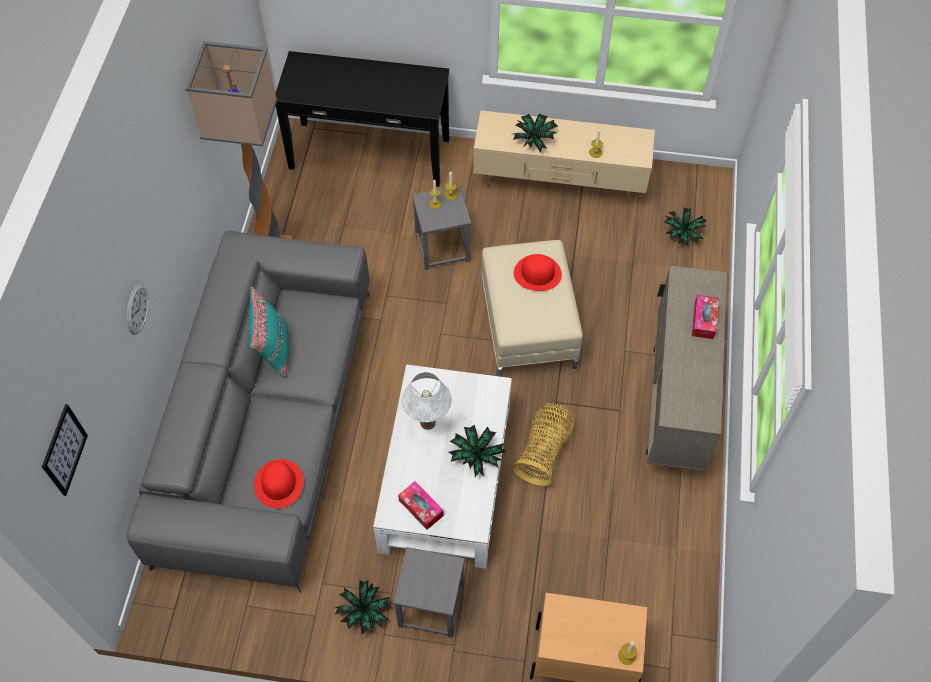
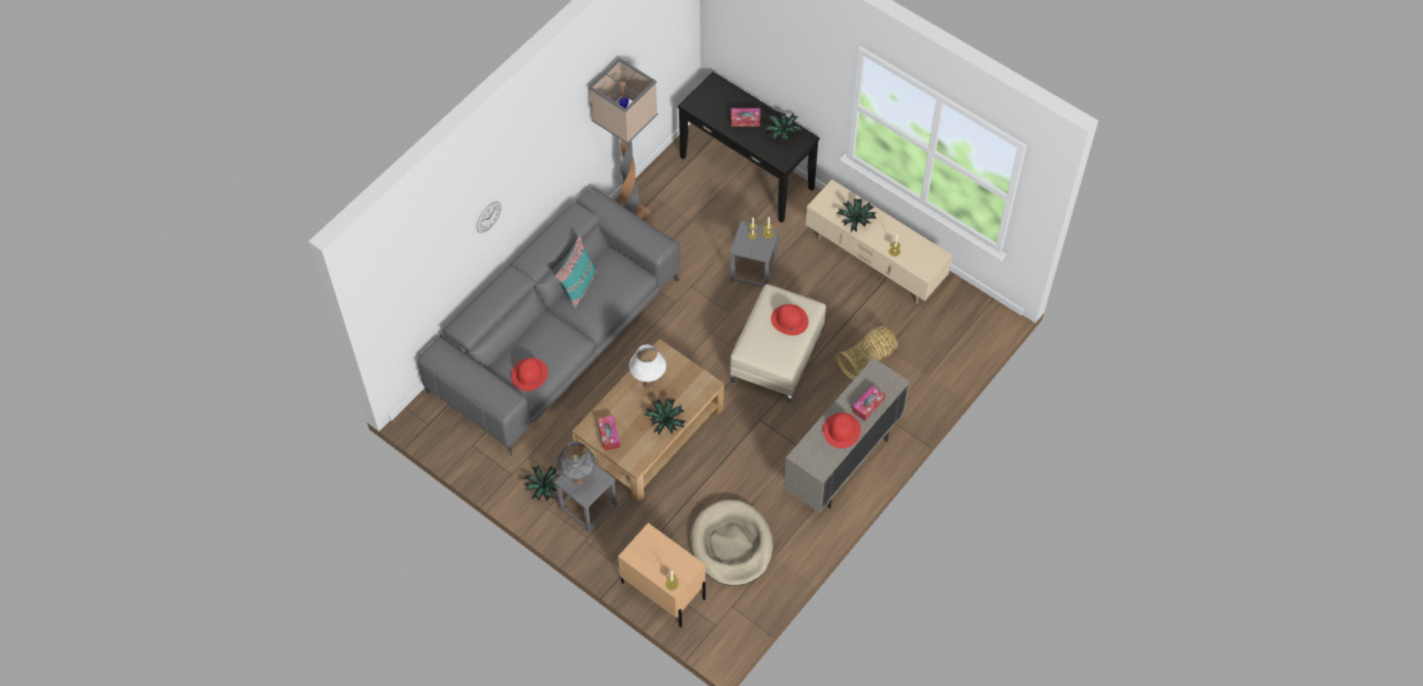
camera: 30 degrees right, 0 degrees up
(64, 450) = (398, 282): picture -> none
(358, 84) = (745, 120): none -> tissue box
(420, 582) = (578, 479): none -> grey table lamp
(446, 478) = (650, 432): white coffee table -> brown coffee table
(544, 451) = (728, 448): basket -> basket (867, 359)
(622, 560) = (731, 545): none -> beige dog bed
(682, 233) = (941, 346): potted plant -> potted plant (782, 133)
(697, 362) = (841, 430): none -> red hat

